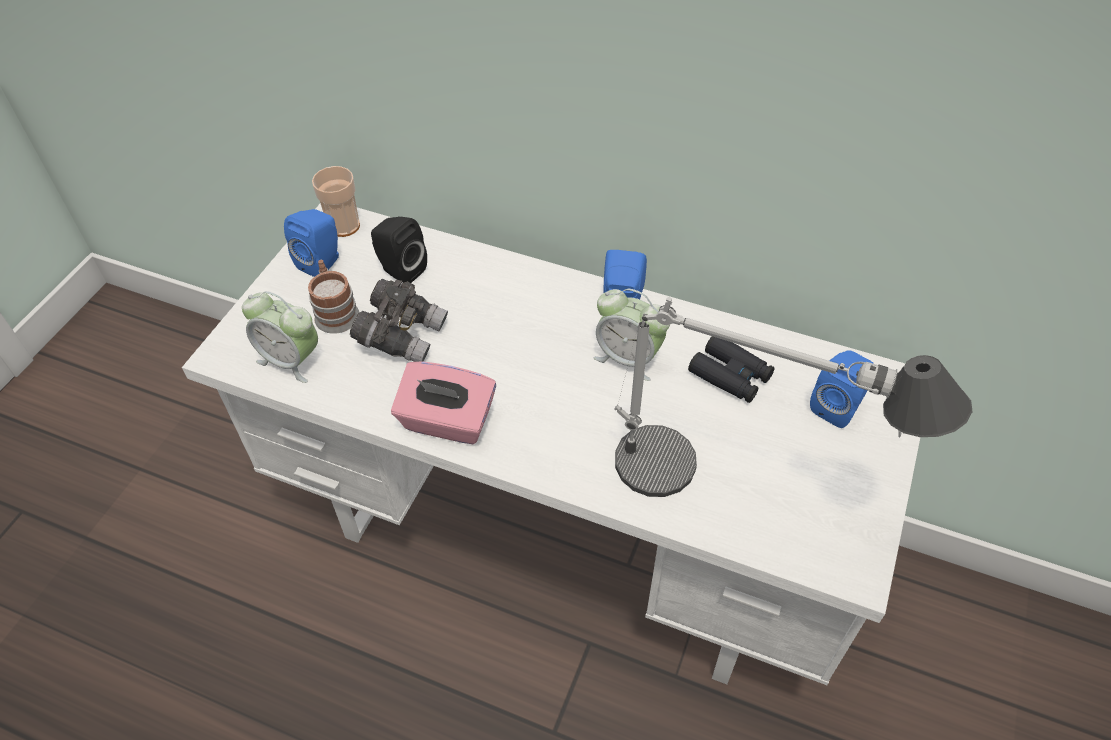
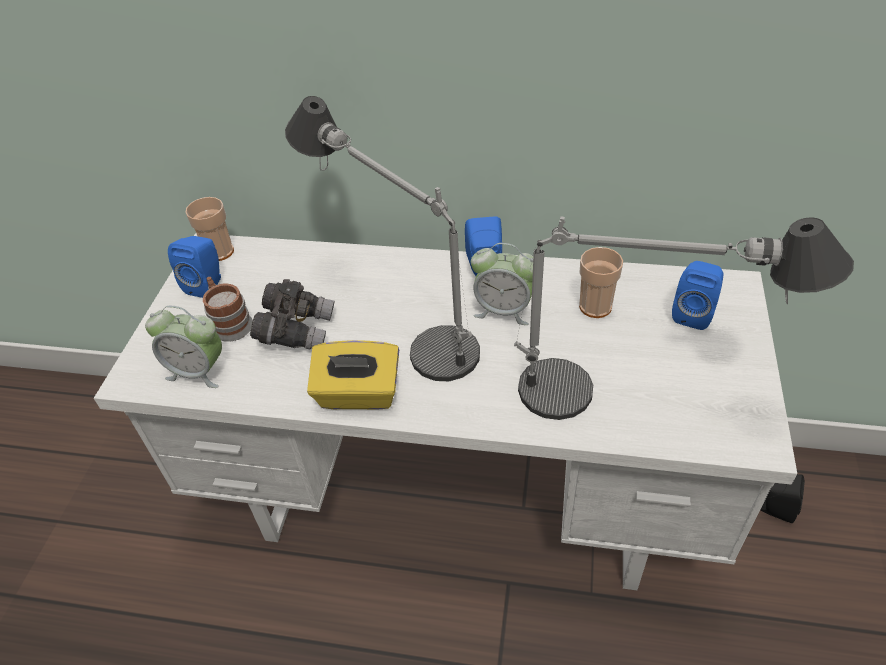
camera: 10 degrees left, 5 degrees down
(400, 270) = (280, 278): black speaker -> black speaker (774, 509)
(447, 421) = (358, 394): pink tissue box -> yellow tissue box
(513, 341) = (399, 316): none -> table lamp
(730, 375) = (595, 307): black binoculars -> cup

